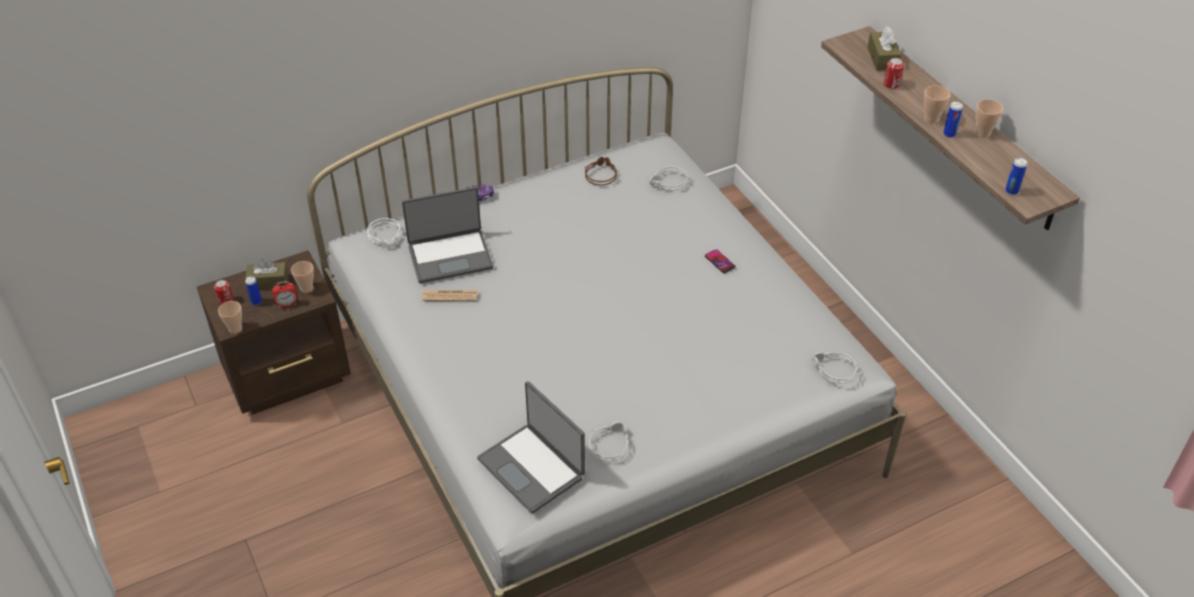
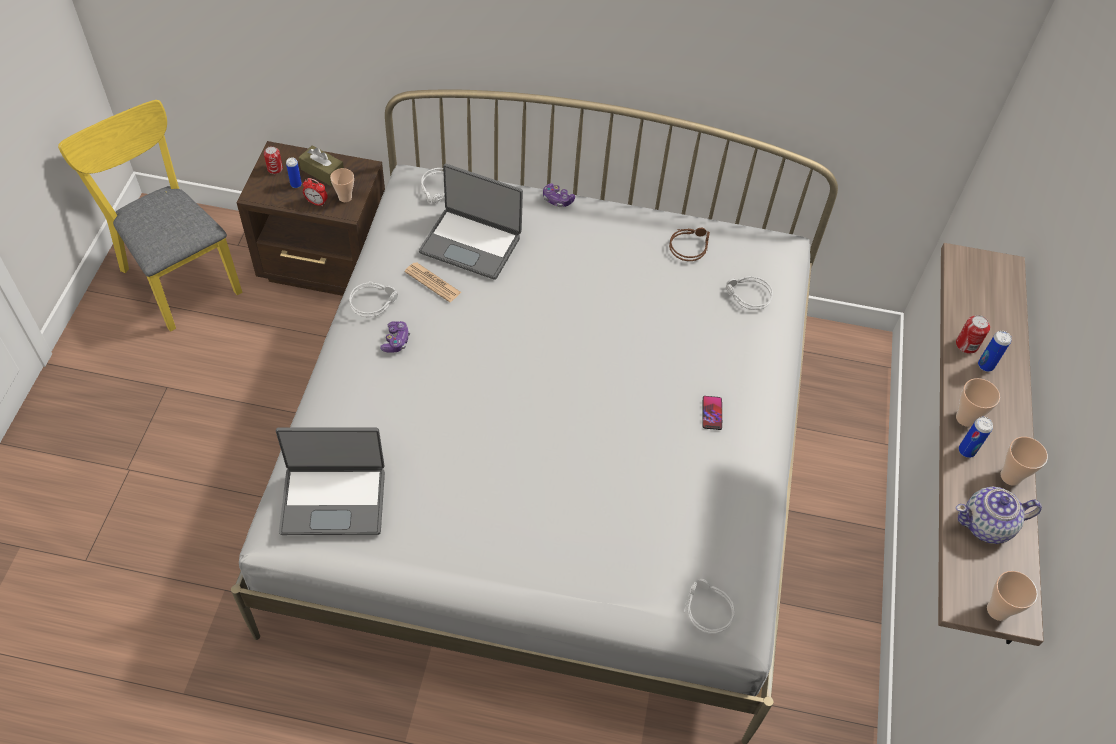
camera: 35 degrees right, 10 degrees up
(164, 457) = (176, 274): none -> yellow chair
(235, 329) = (257, 199): cup -> cup (998, 610)
(465, 347) = (396, 341): none -> game controller
(532, 468) = (333, 499): laptop -> laptop turned 90 degrees counterclockwise
(609, 443) = (420, 525): grey headphones -> grey headphones (373, 301)
(882, 58) = (992, 306): brown tissue box -> none
(997, 162) = (987, 525): none -> teapot
(1011, 191) = (962, 573): can -> can (985, 365)

